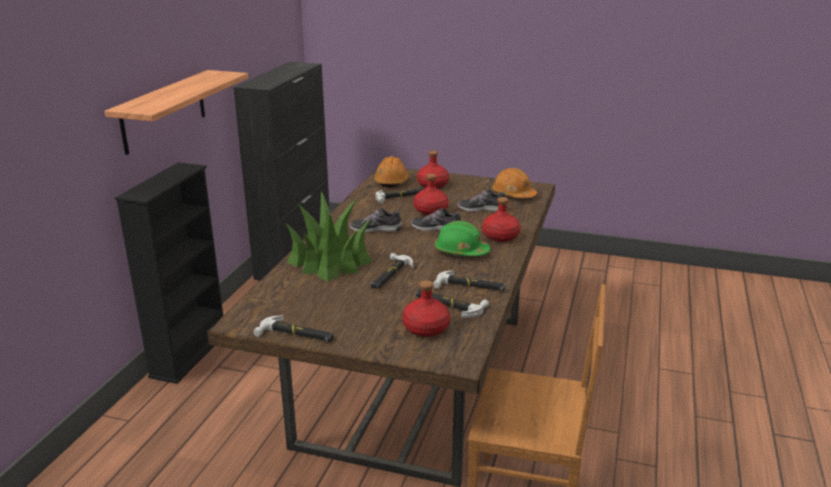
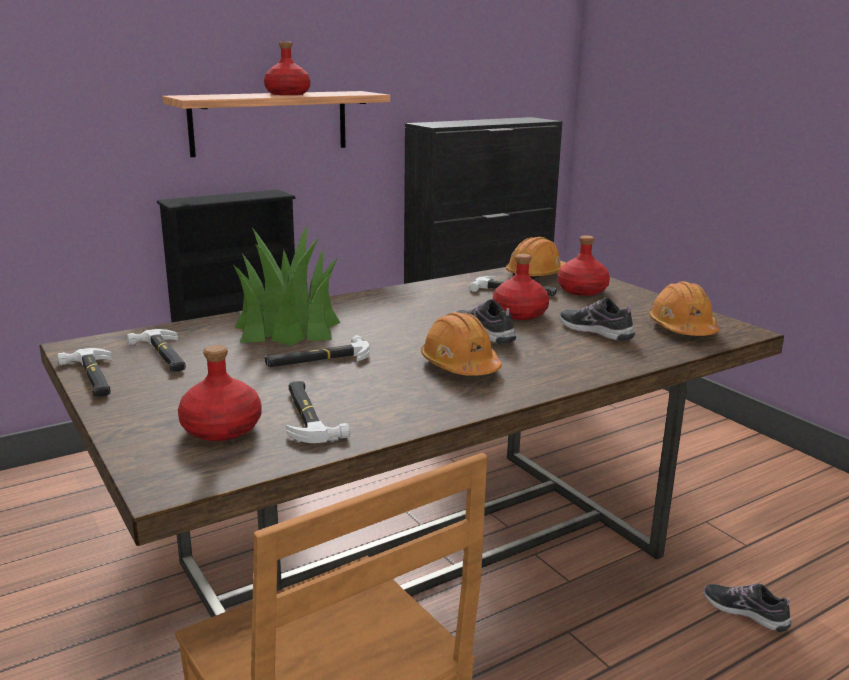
camera: 40 degrees right, 5 degrees down
(376, 229) = (408, 313): shoe -> shoe (745, 612)
(461, 251) = (460, 366): green hard hat -> orange hard hat
(470, 286) = (382, 407): hammer -> hammer (162, 355)
(501, 236) = (555, 368): red bottle -> red bottle (287, 94)

